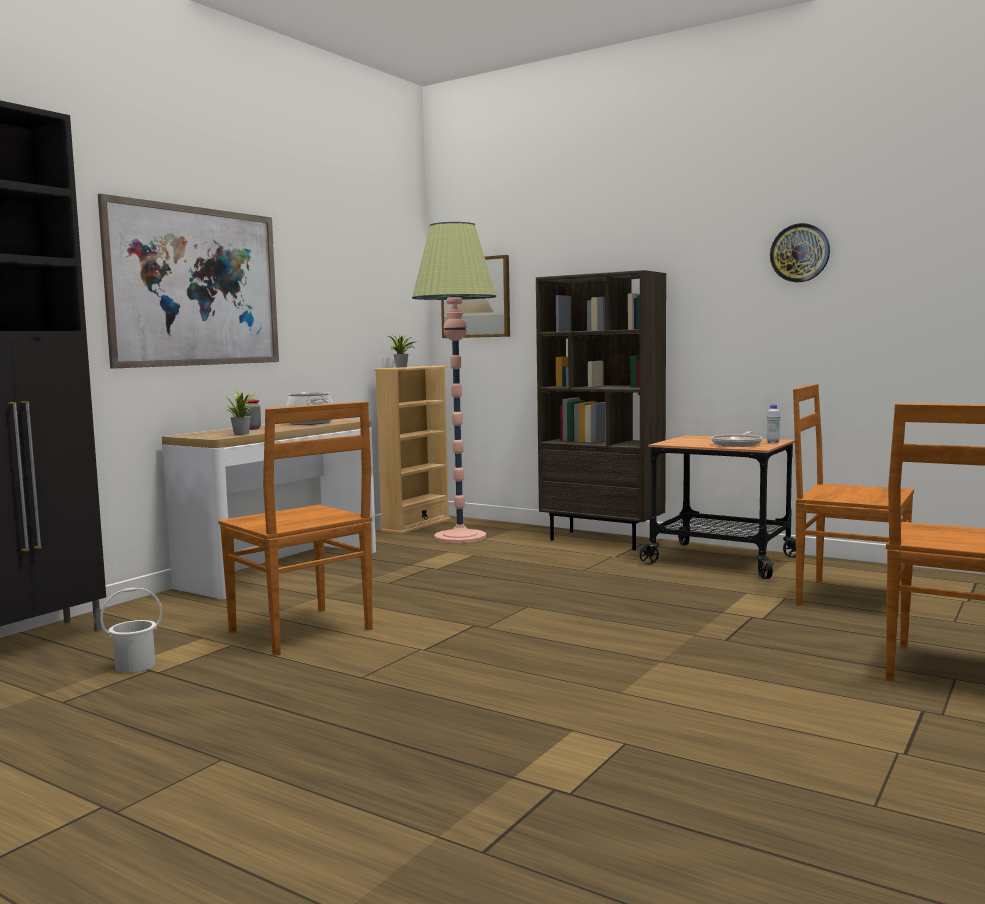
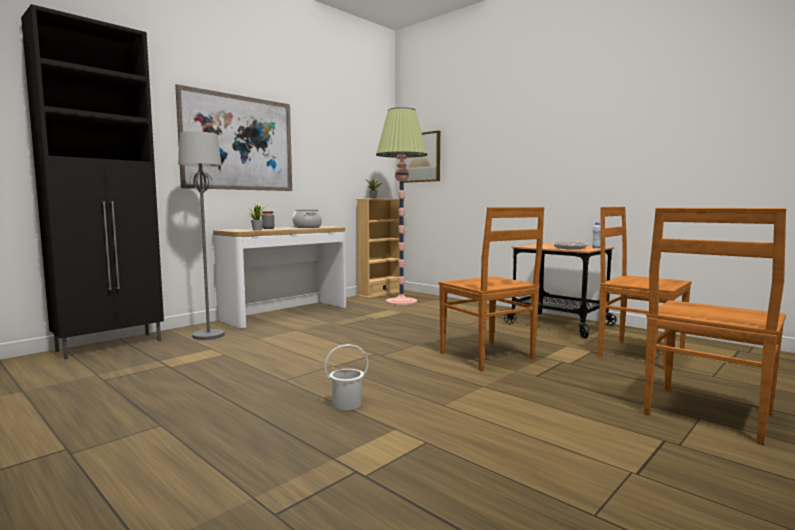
camera: 10 degrees right, 0 degrees up
(134, 665) = (161, 362): white bucket -> white bucket (346, 404)
(177, 616) = (208, 335): none -> grey floor lamp
(302, 631) = (270, 350): brown chair -> brown chair (488, 356)
(602, 540) = (487, 308): brown bookcase -> none
(800, 253) = (622, 121): wall clock -> none

